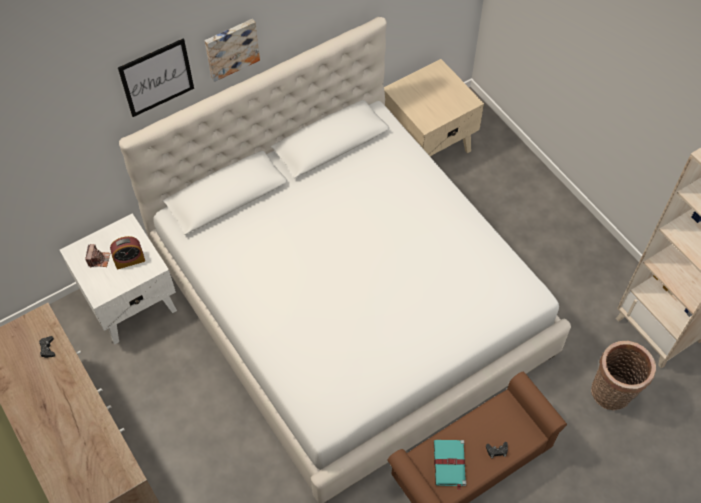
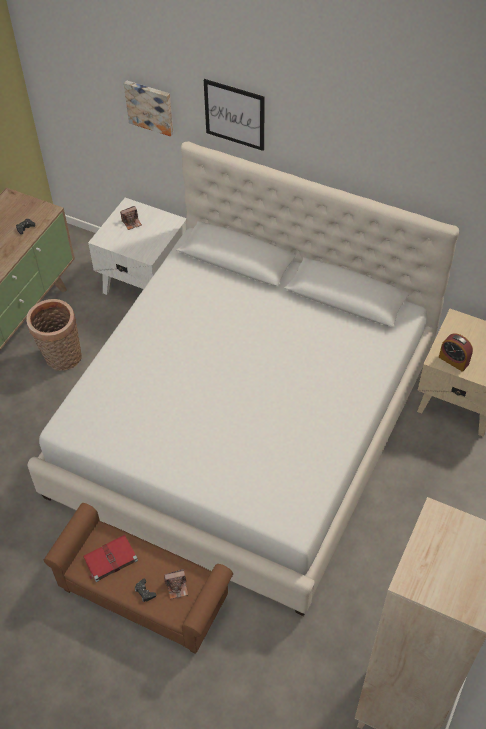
camera: 60 degrees right, 5 degrees down
(129, 260) = (143, 239): alarm clock -> alarm clock (453, 360)
(231, 48) = (306, 141): picture -> picture (150, 106)
(449, 464) = (109, 559): turquoise book -> red book
(506, 423) = (177, 587): none -> camera
(611, 395) = (294, 689): basket -> basket (61, 358)

